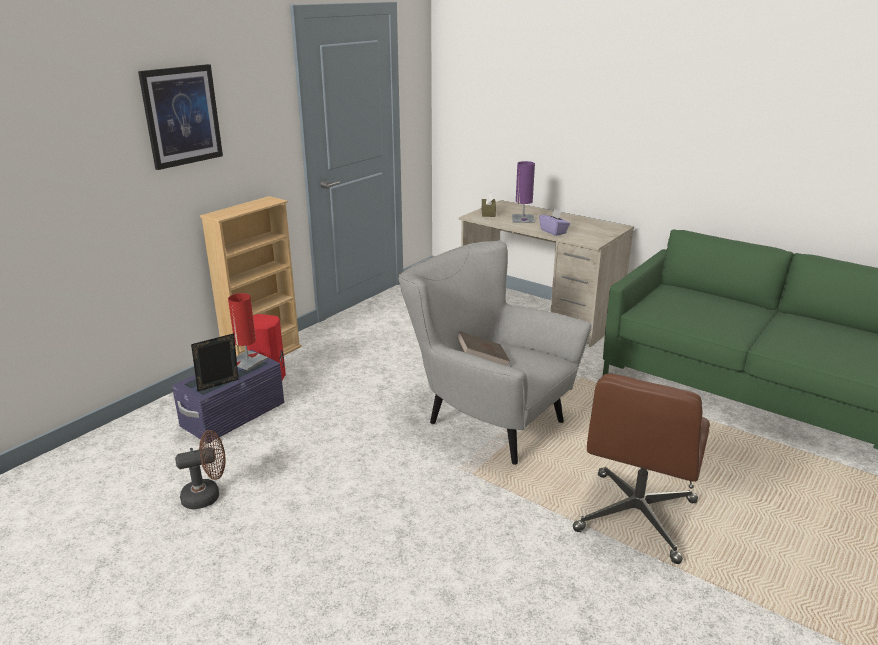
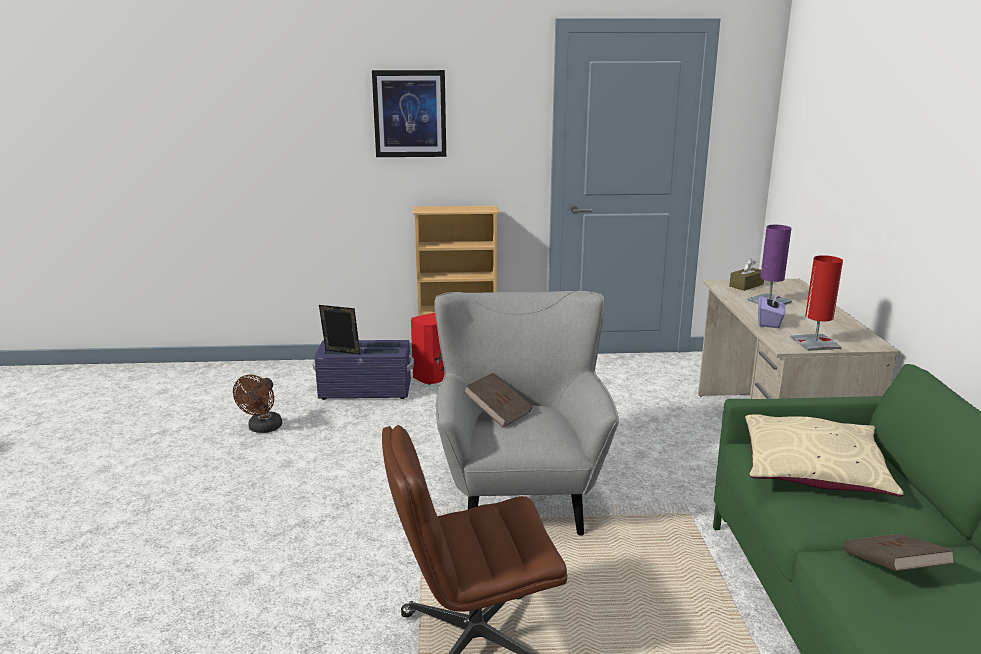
camera: 50 degrees right, 5 degrees down
(207, 496) = (263, 429): brown fan -> brown fan turned 75 degrees clockwise
(247, 361) = (390, 345): red table lamp -> red table lamp (815, 343)
(681, 308) = (813, 468): none -> beige pillow
(790, 336) = (893, 570): none -> brown book

